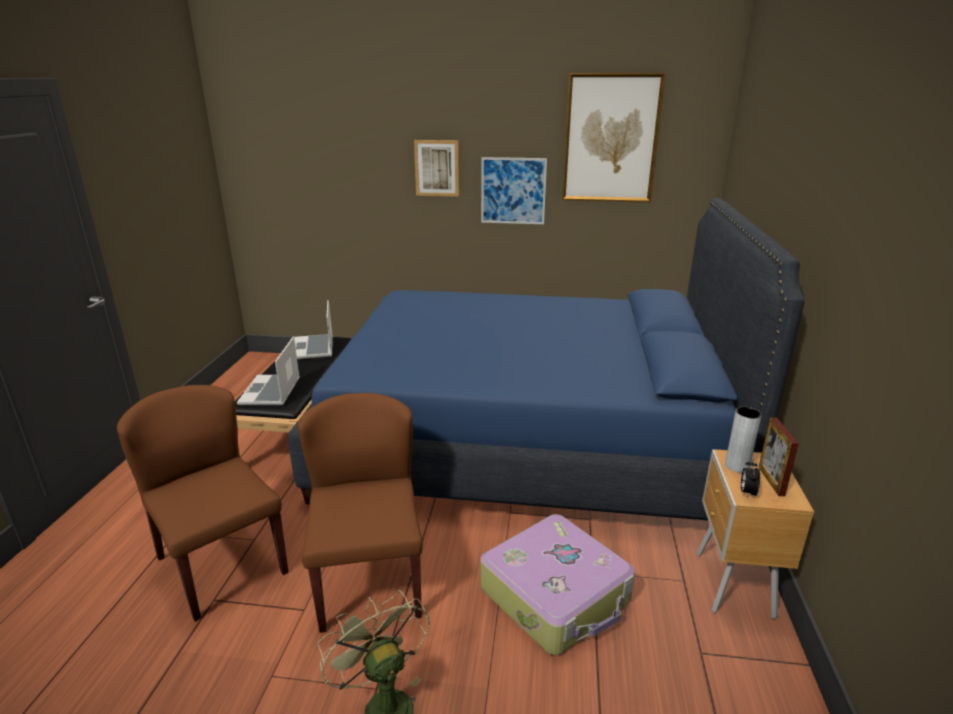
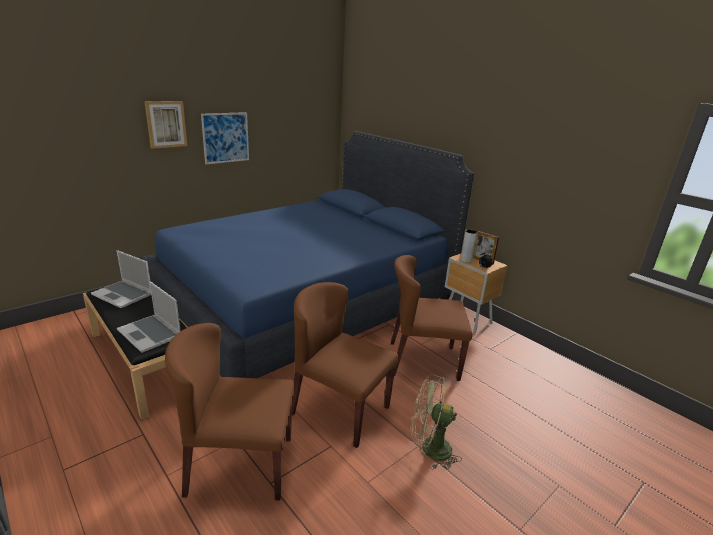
camera: 50 degrees left, 0 degrees up
(556, 595) = (422, 361): suitcase -> brown chair
(610, 139) = (283, 97): picture -> none

